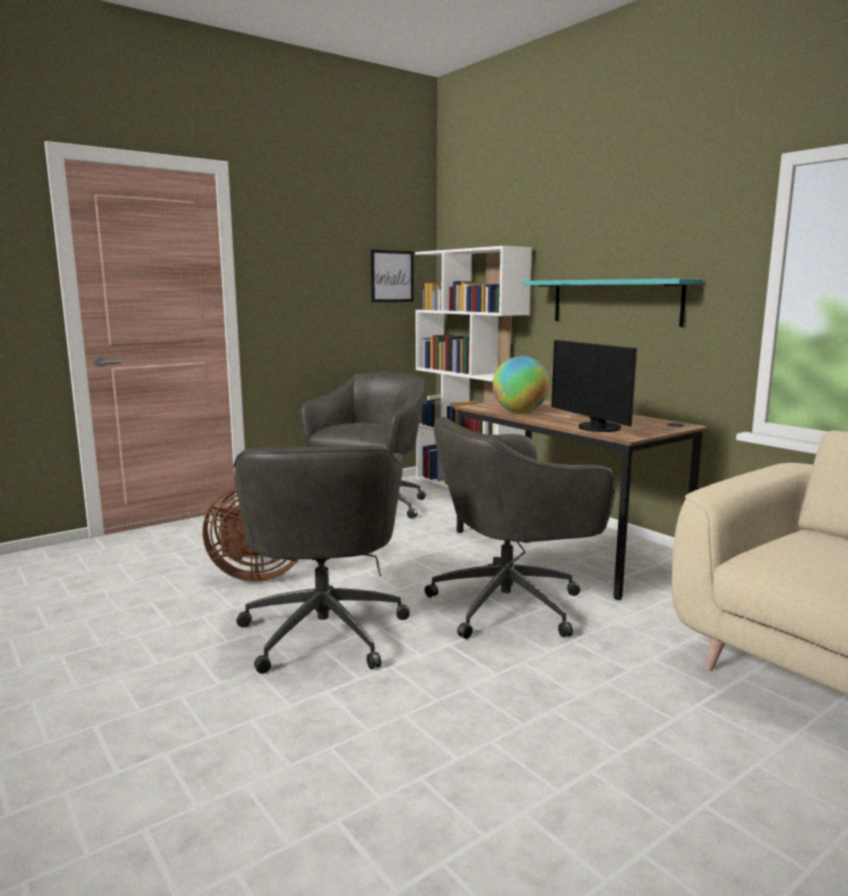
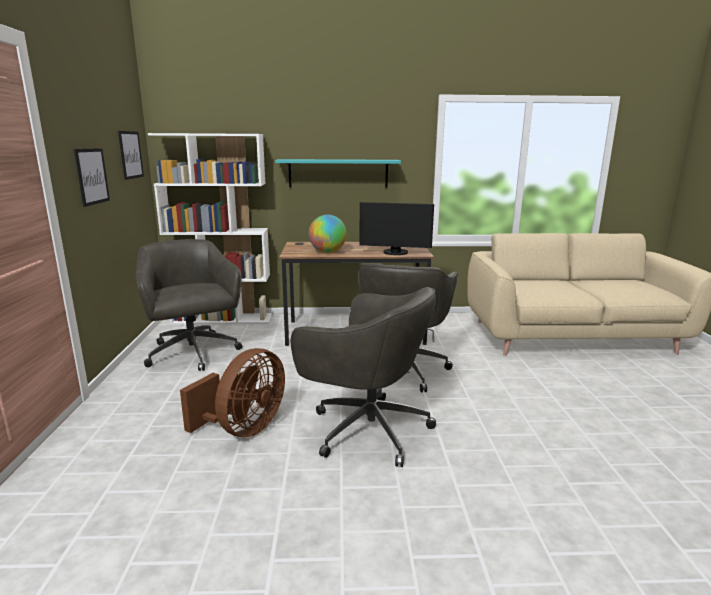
camera: 55 degrees left, 5 degrees up
(307, 294) = (92, 176): none -> picture

